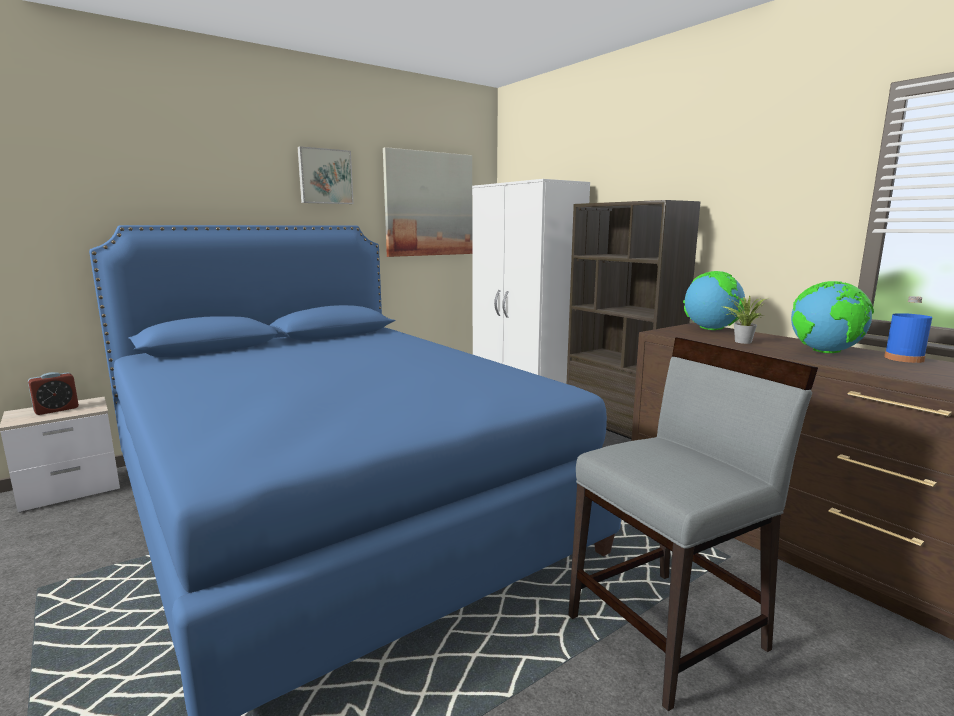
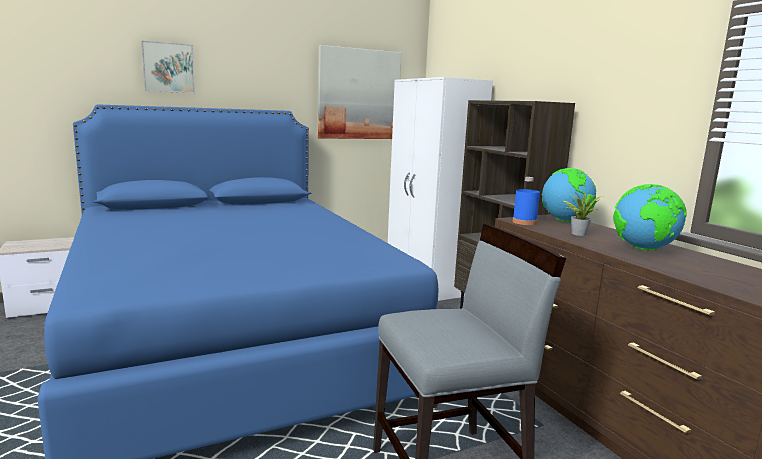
camera: 10 degrees right, 0 degrees up
(56, 410) = (40, 243): alarm clock -> none
(325, 176) = (266, 69): picture -> picture (168, 67)
(904, 358) = (713, 261): blue bottle -> blue bottle (524, 222)

